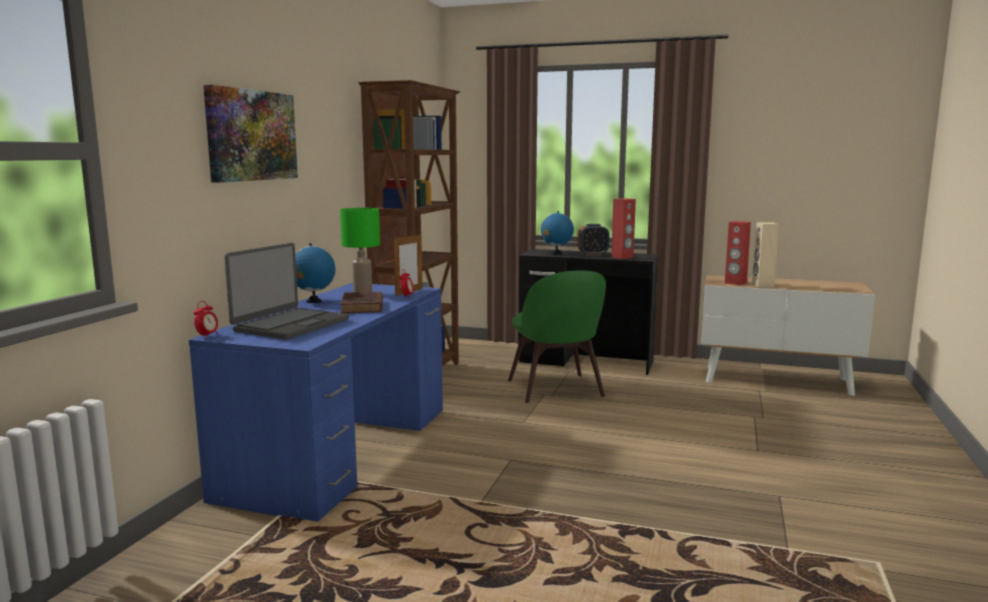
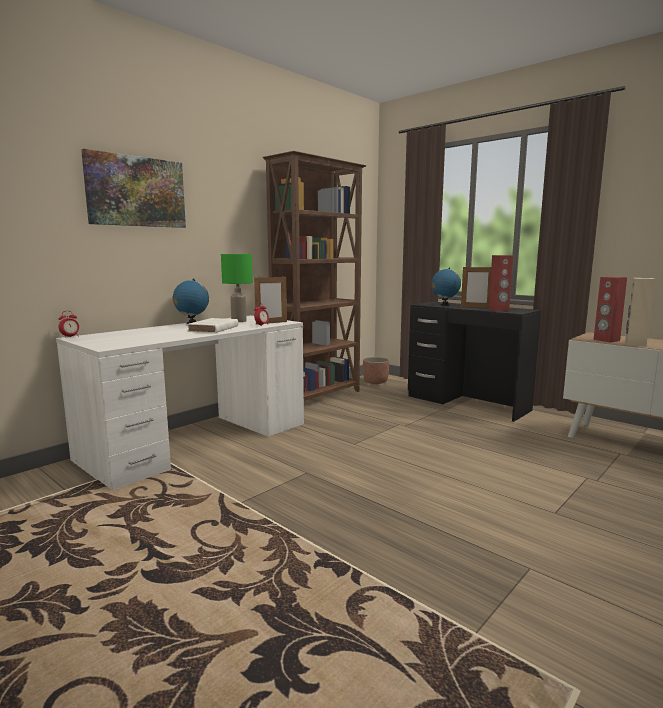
camera: 25 degrees right, 0 degrees up
(290, 325) = (135, 335): laptop -> none
(343, 449) = (199, 440): blue desk -> white desk
(362, 307) = (213, 329): brown book -> white book
(464, 350) = (375, 382): none -> planter
(556, 389) = (413, 422): green chair -> none
(593, 254) = (476, 307): alarm clock -> picture frame

